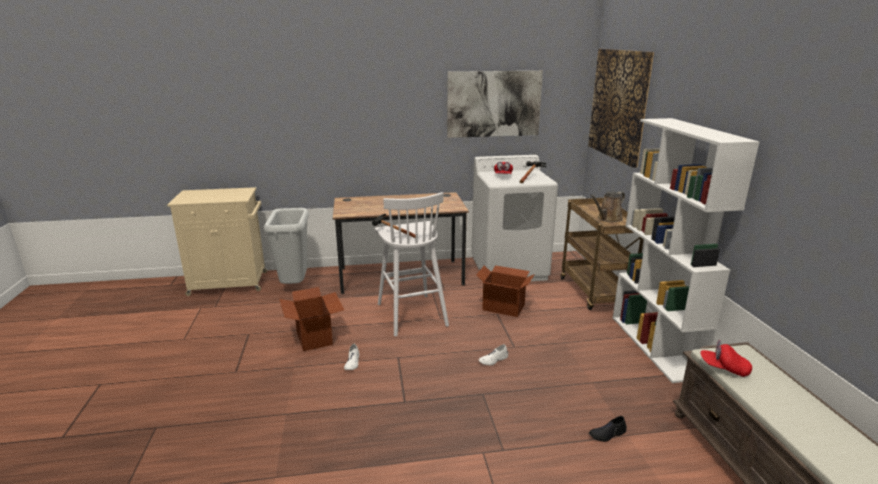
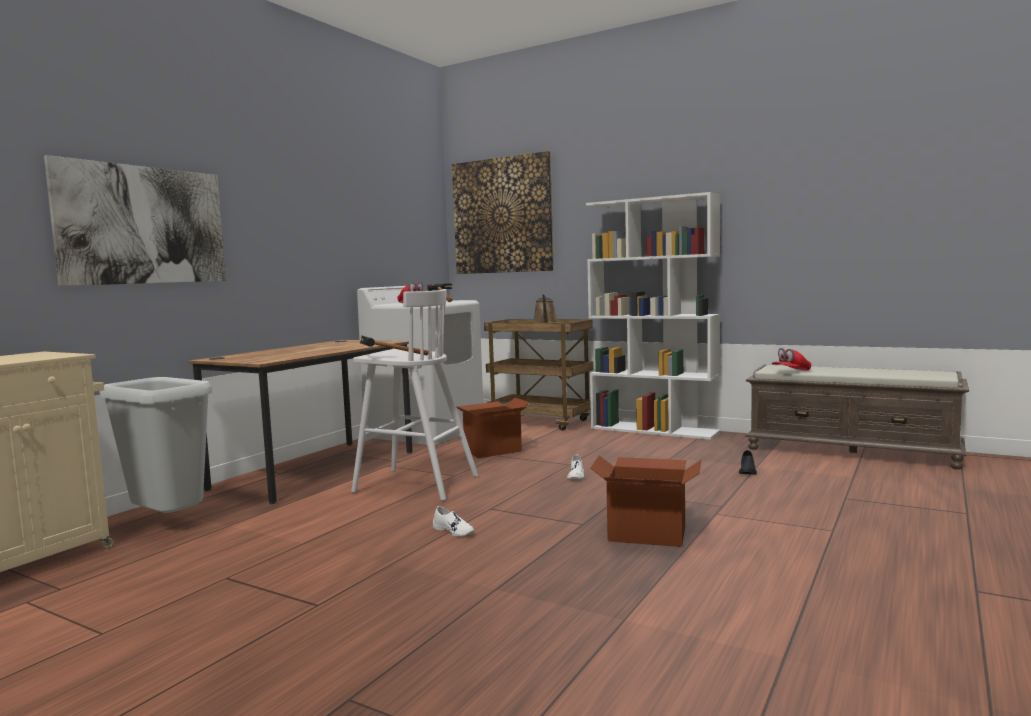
camera: 50 degrees left, 15 degrees down
(315, 337) = (346, 538): cardboard box -> cardboard box (647, 534)
(494, 104) = (367, 220): picture -> picture (144, 225)

